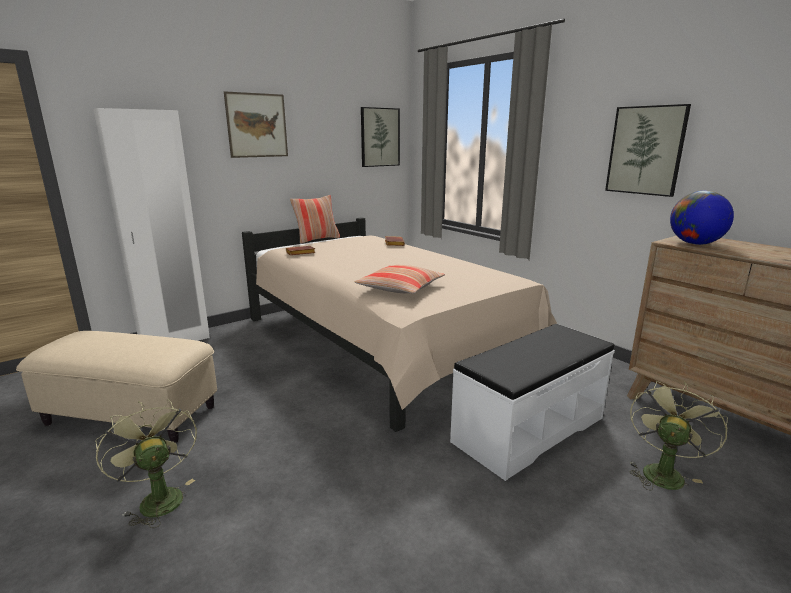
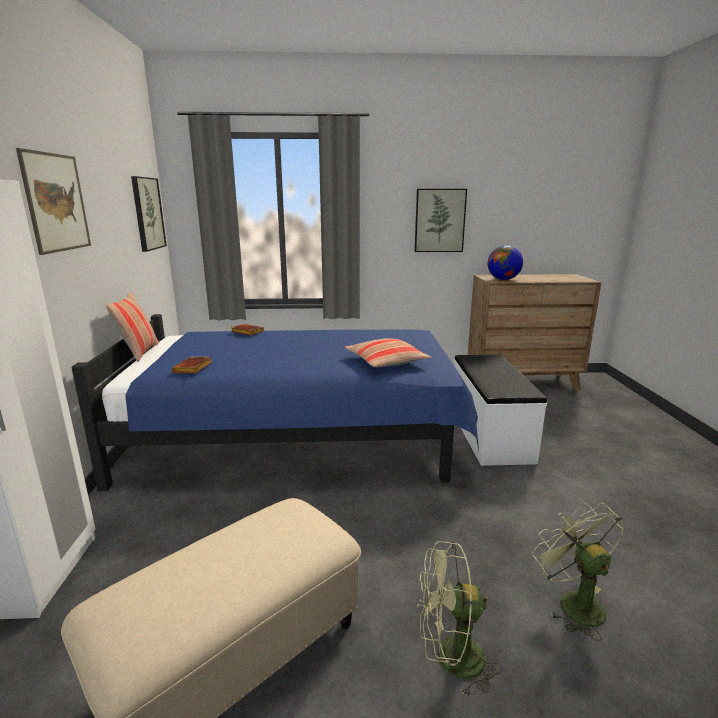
camera: 55 degrees left, 0 degrees up
(381, 345) = (299, 438): beige bed -> blue bed
(662, 471) = (556, 418): green fan -> green fan (573, 602)

